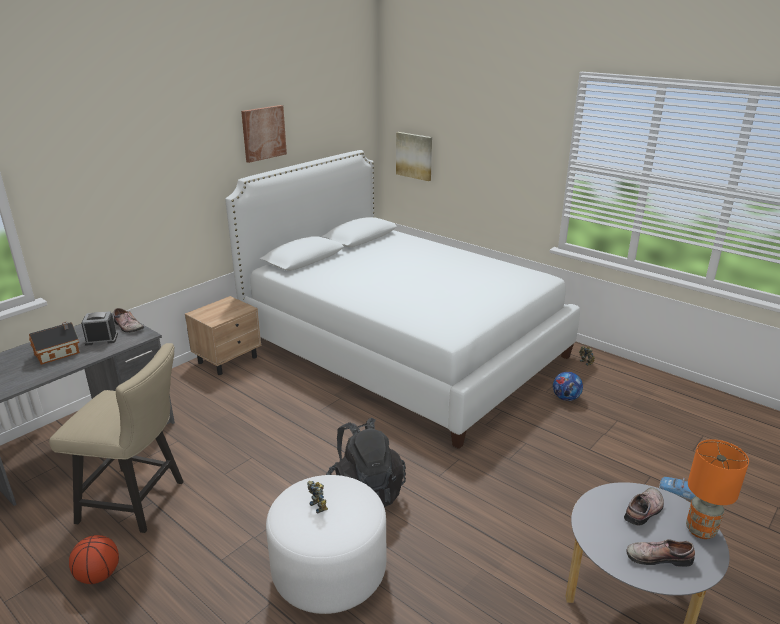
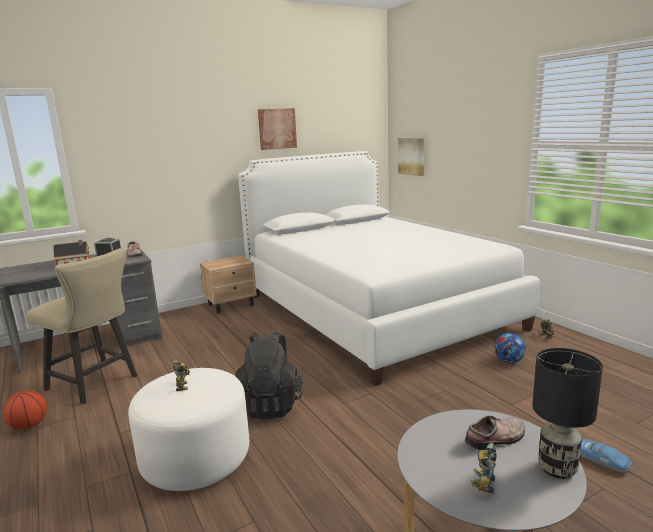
camera: 20 degrees right, 10 degrees down
(657, 556) = (483, 483): shoe -> toy robot
(701, 531) = (557, 469): orange table lamp -> black table lamp

